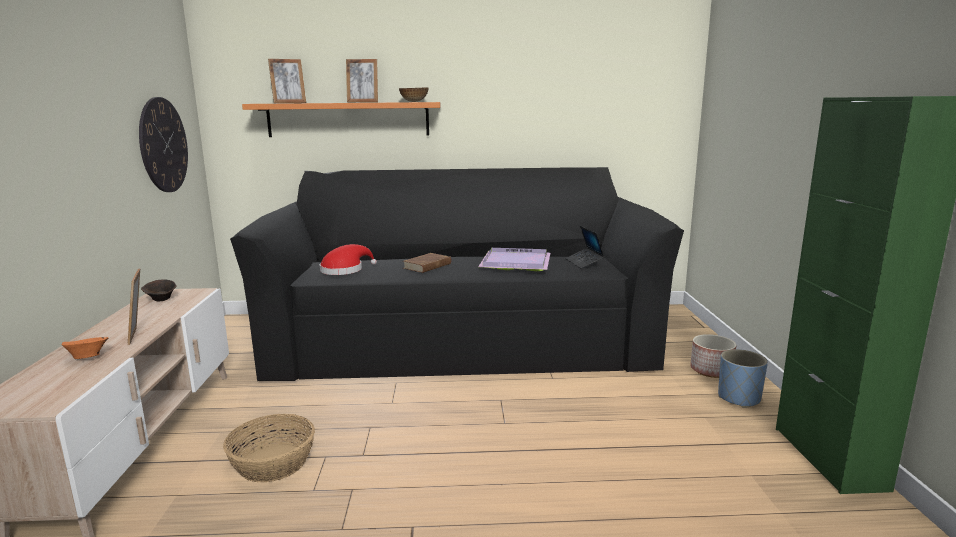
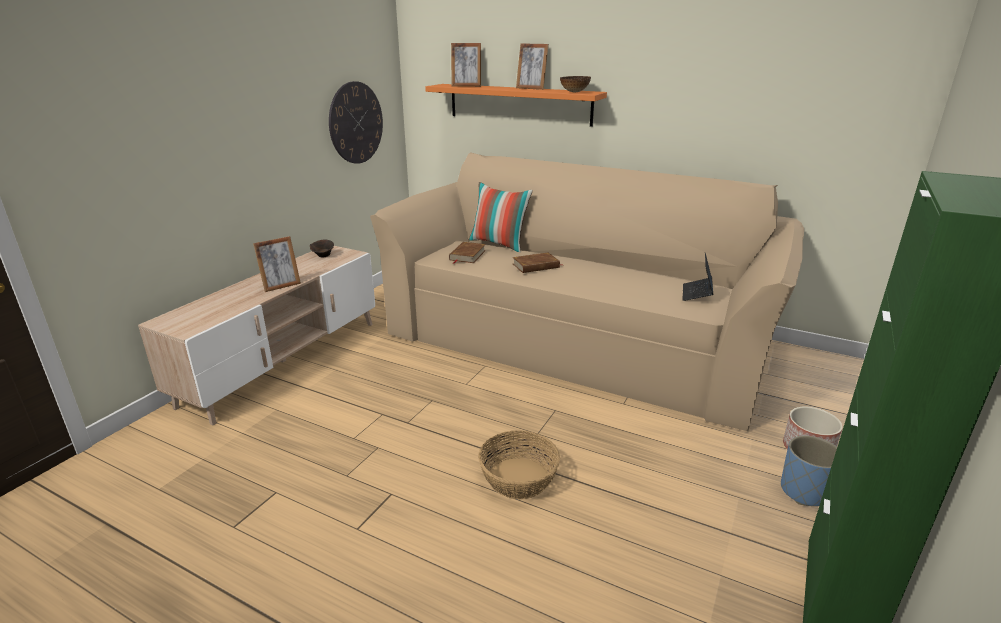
camera: 30 degrees right, 10 degrees up
(87, 358) = (238, 298): orange bowl -> none
(139, 335) = (281, 286): picture frame -> picture frame turned 135 degrees counterclockwise
(273, 462) = (347, 406): basket -> basket (519, 478)
(345, 270) = (467, 255): red hat -> brown book
(363, 258) = (499, 244): none -> pillow
(461, 338) = (577, 337): black sofa -> beige sofa
(514, 262) = (621, 278): purple tray -> none

